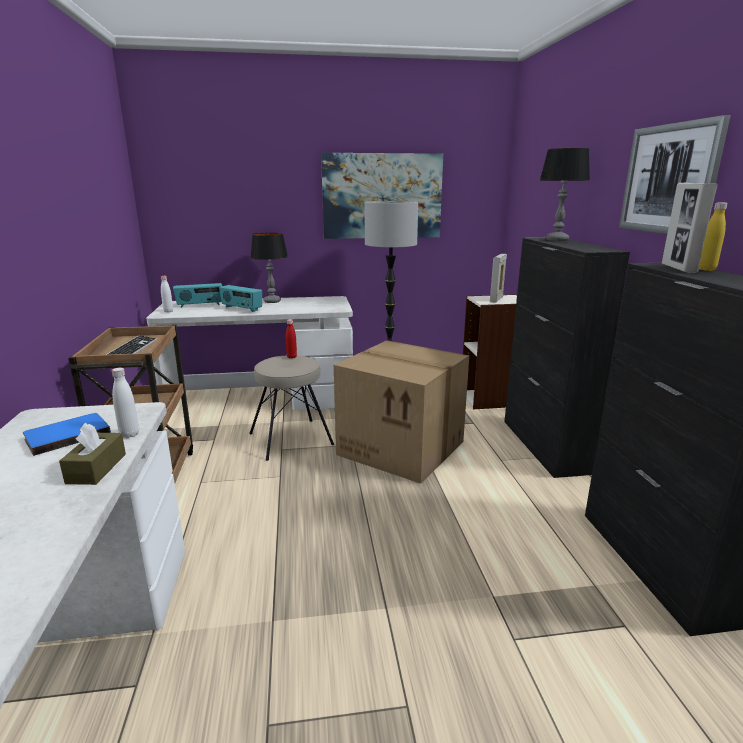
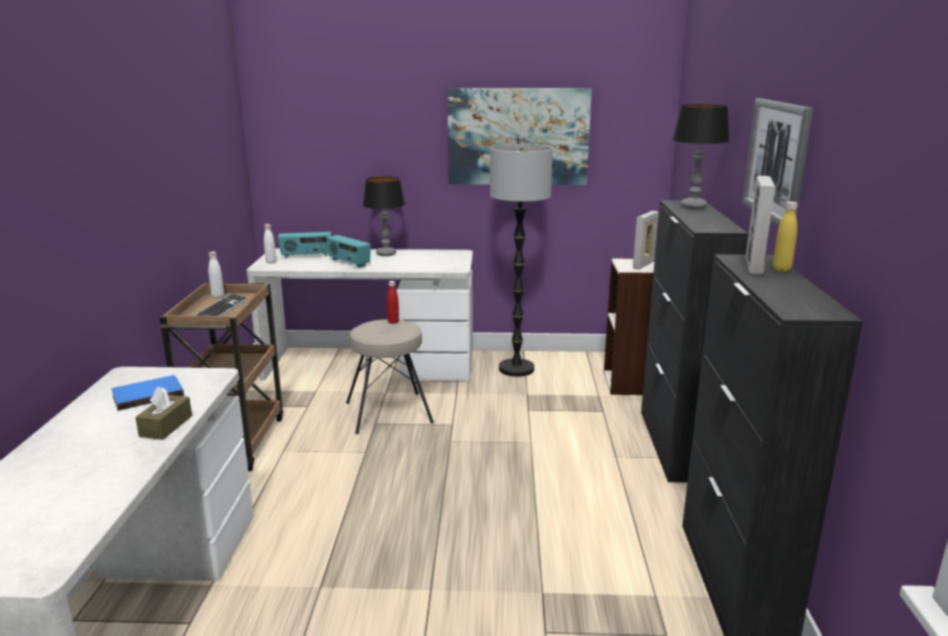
camera: 10 degrees right, 0 degrees up
(129, 434) = (199, 398): white bottle -> white bottle (218, 296)
(403, 447) = (509, 433): cardboard box -> none

